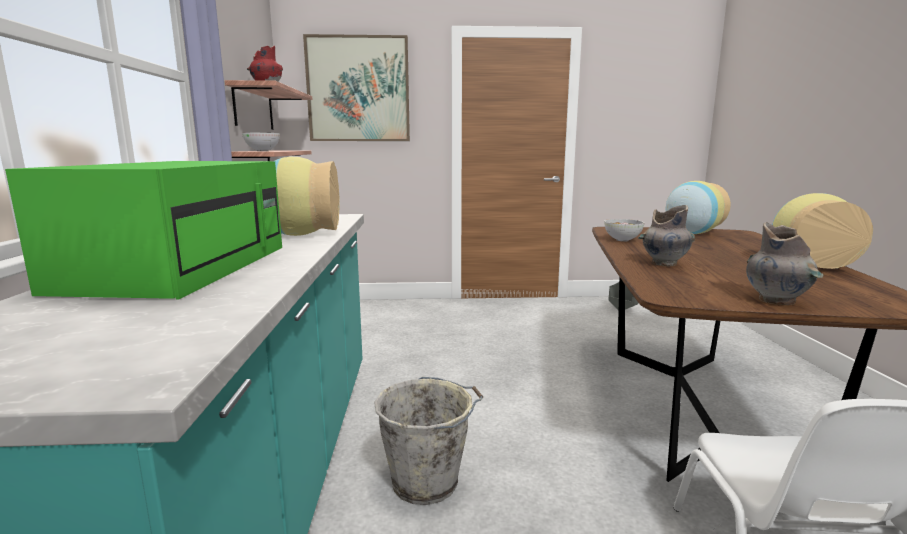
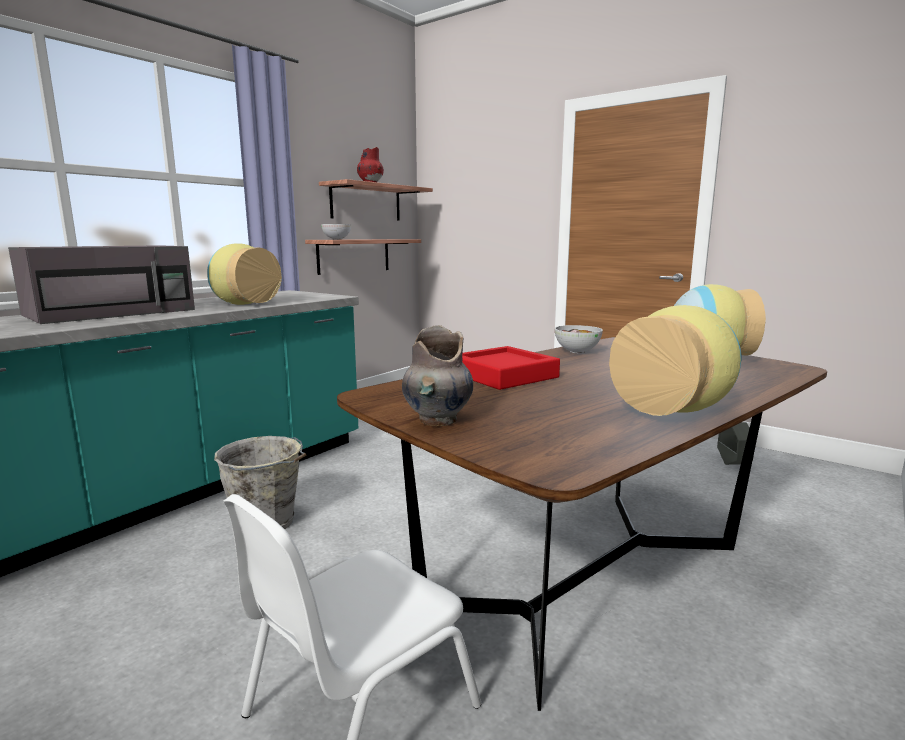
camera: 40 degrees right, 0 degrees up
(183, 266) = (114, 312): green microwave -> grey microwave
(358, 89) = (477, 178): picture -> none
(663, 263) = (503, 375): grey vase -> red tray

